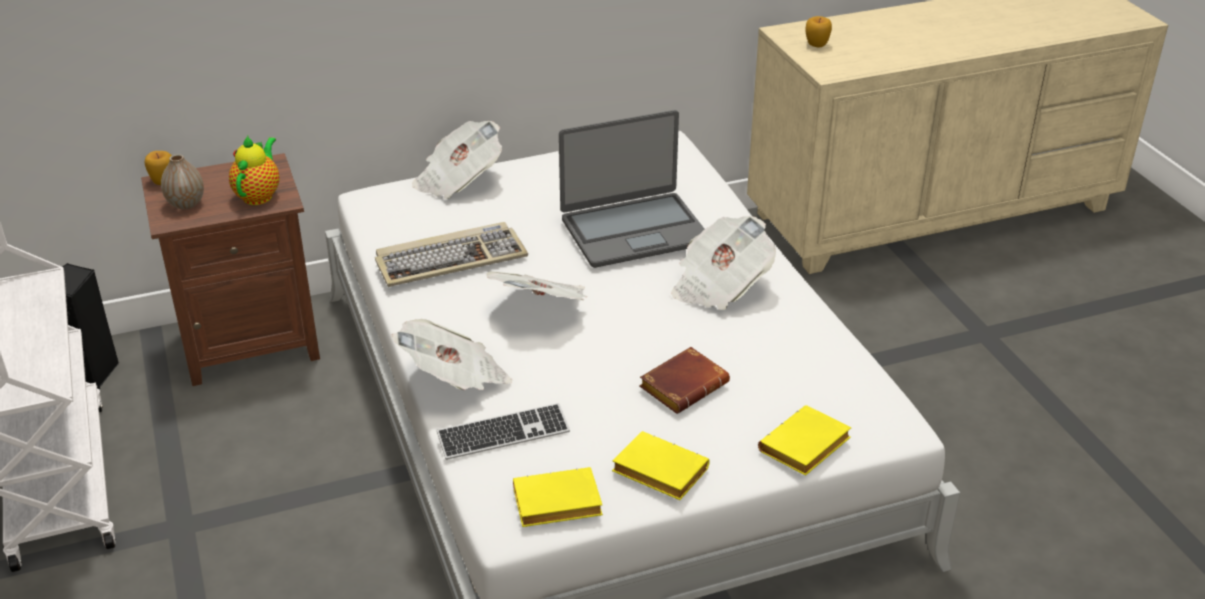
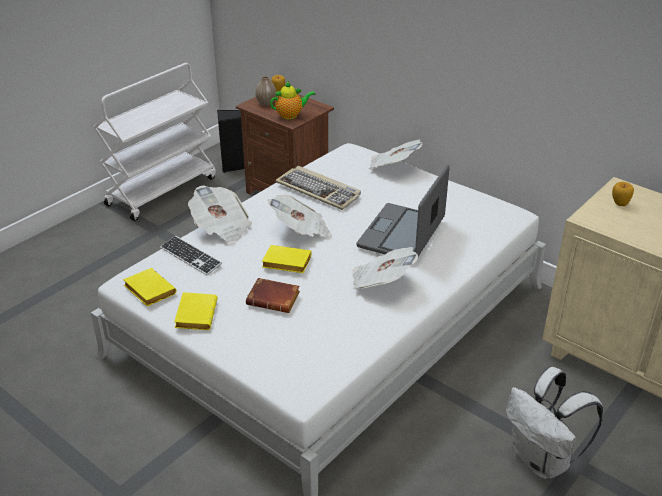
camera: 60 degrees right, 0 degrees up
(634, 230) = (402, 234): laptop -> laptop turned 75 degrees clockwise
(805, 448) = (252, 361): yellow book -> yellow book (285, 263)
(967, 354) = (542, 460): none -> white backpack

